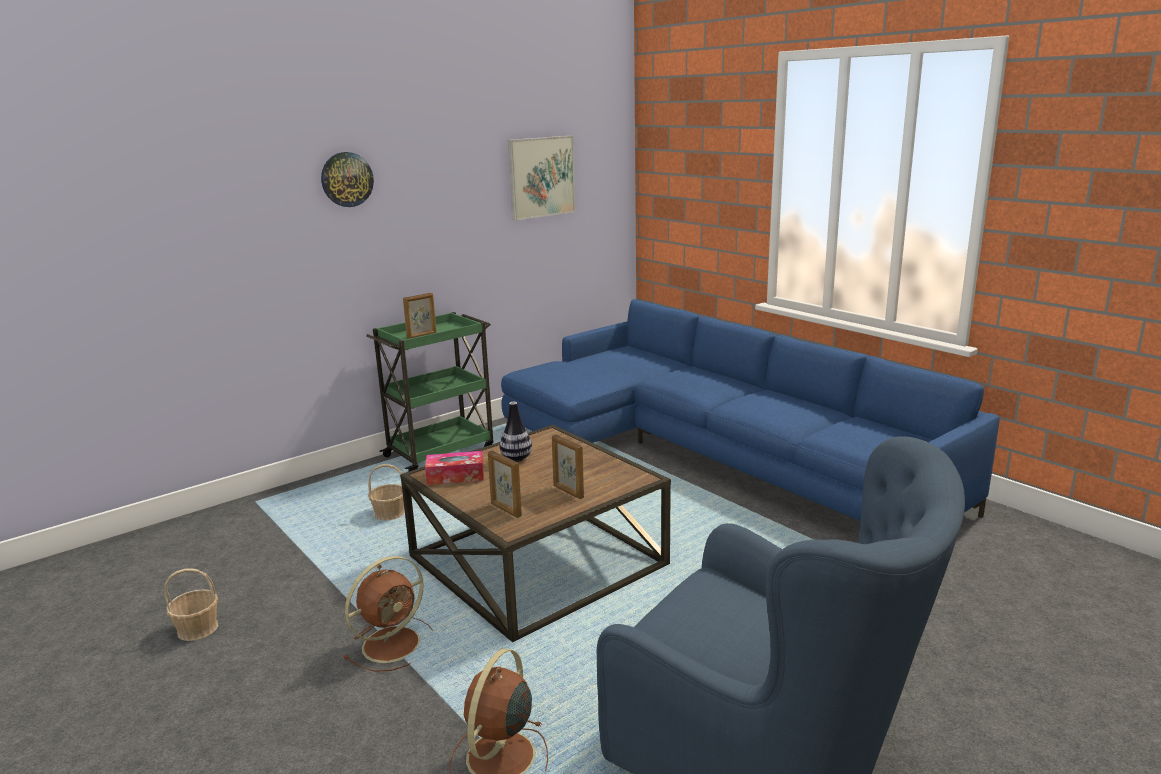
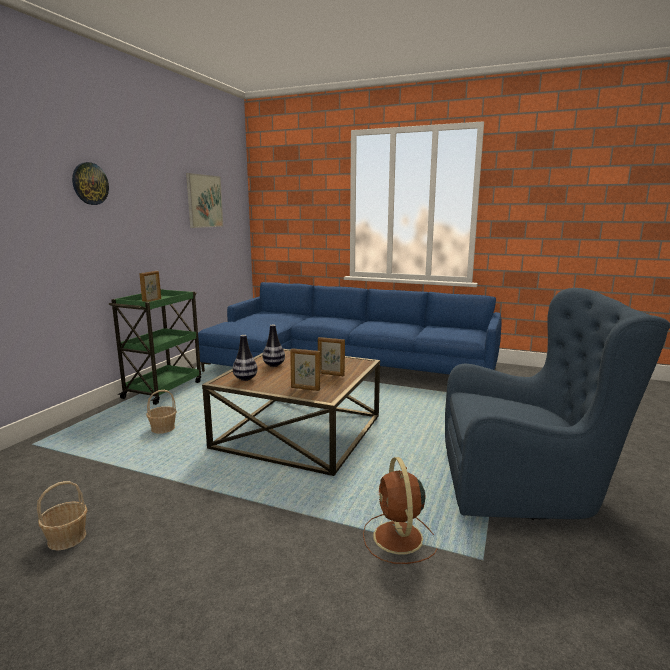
camera: 30 degrees left, 5 degrees down
(393, 643) = (252, 499): brown fan -> none
(455, 476) = (245, 379): tissue box -> vase

